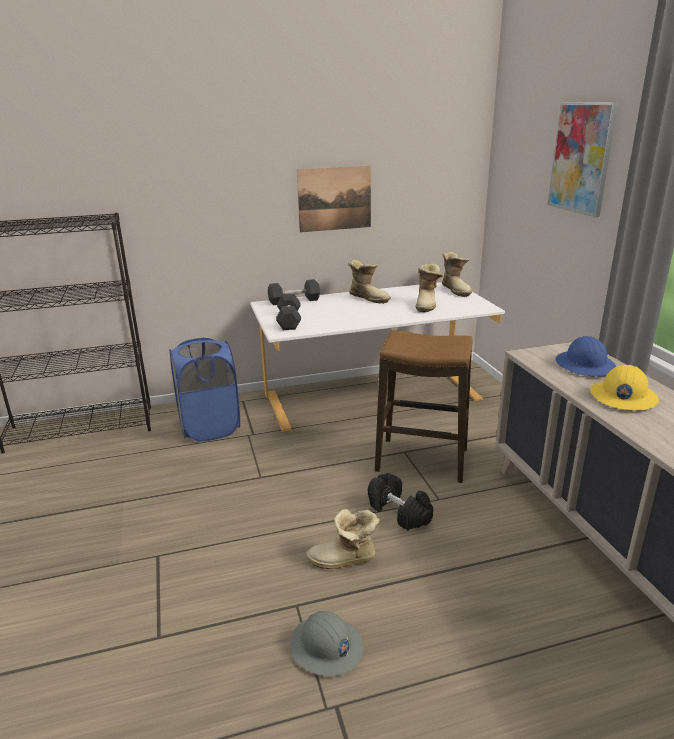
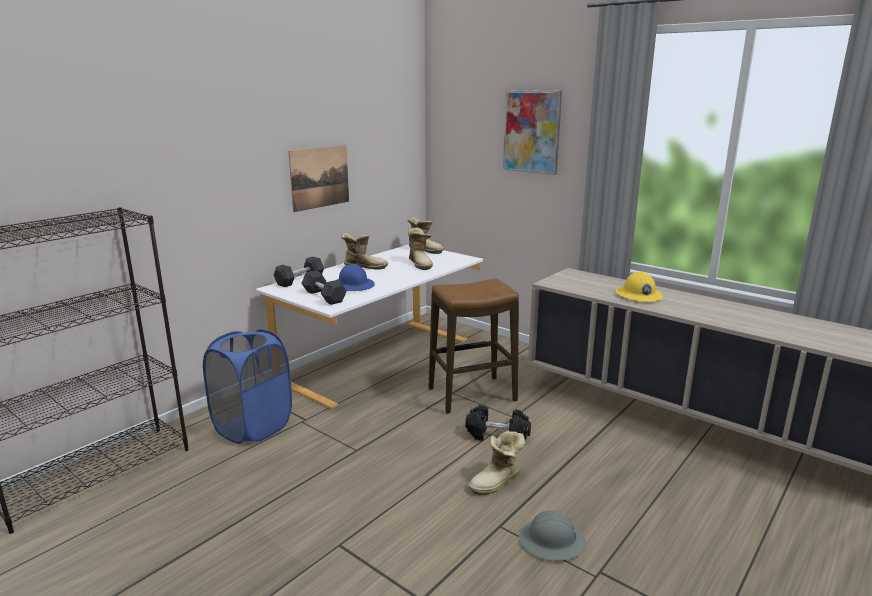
camera: 35 degrees left, 5 degrees down
(585, 365) = (592, 282): blue hard hat -> blue hard hat (353, 285)

